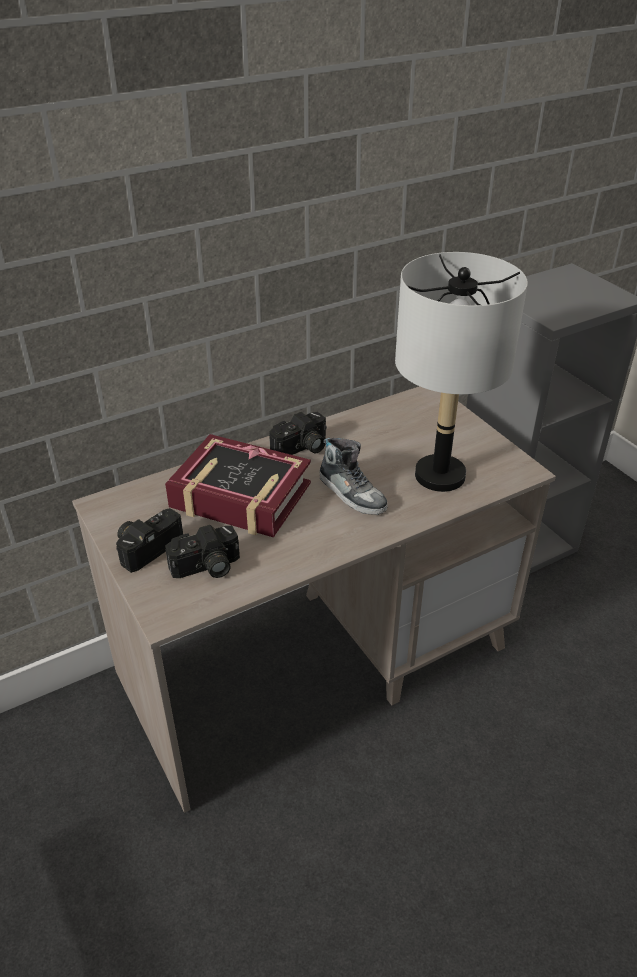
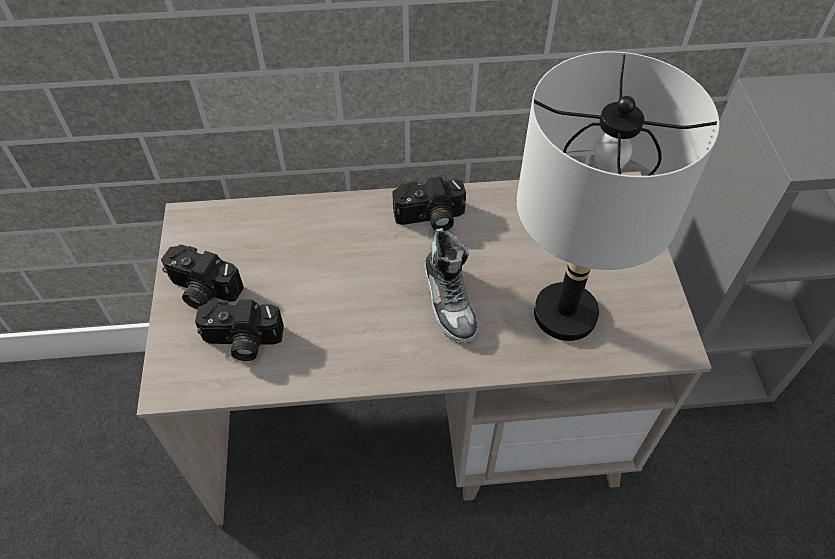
camera: 25 degrees right, 15 degrees up
(147, 546) = (201, 290): camera -> camera turned 135 degrees counterclockwise
(240, 496) = (328, 260): book -> none

